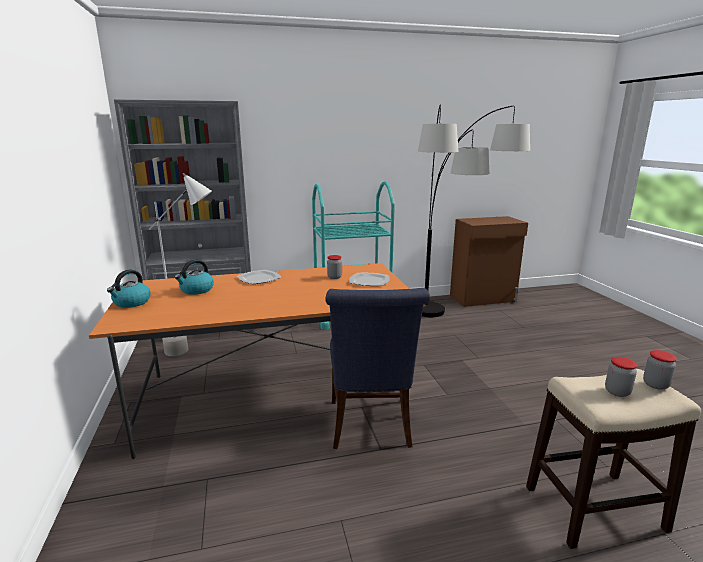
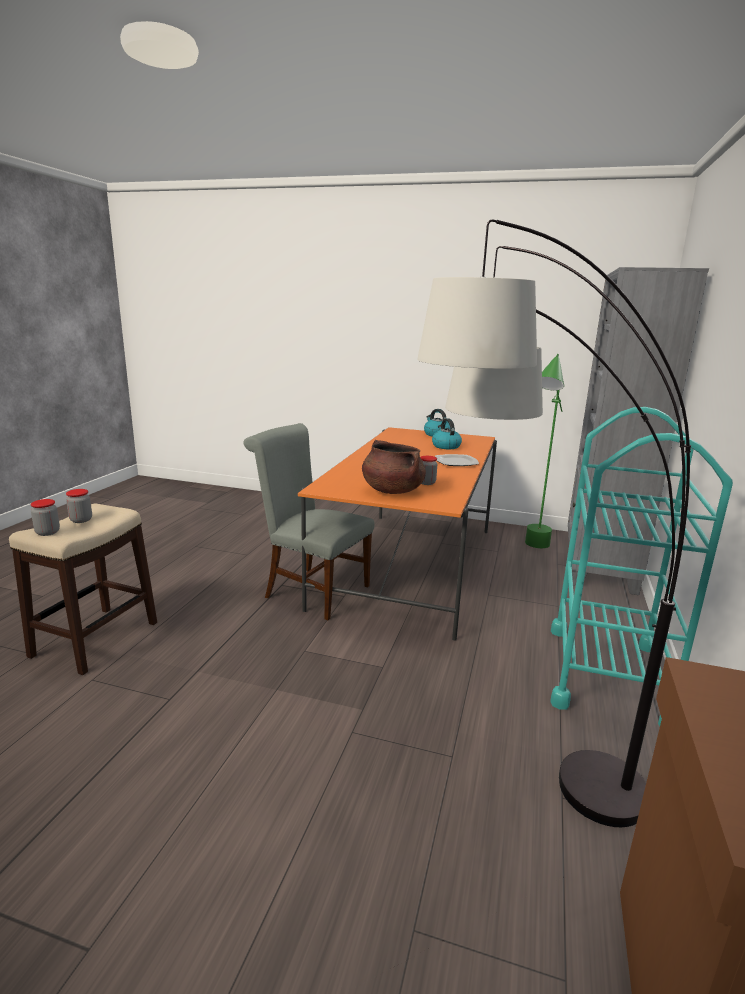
camera: 120 degrees right, 0 degrees up
(195, 350) = (532, 550): grey floor lamp -> green floor lamp
(369, 281) = (392, 491): plate -> brown cooking pot
(370, 427) = (312, 590): blue chair -> grey chair

